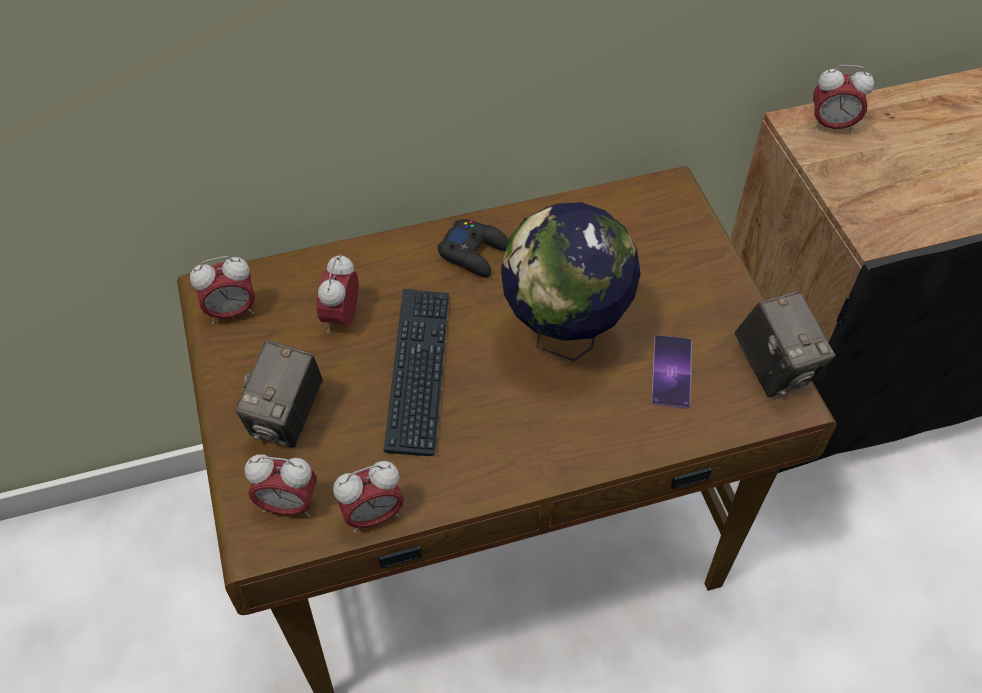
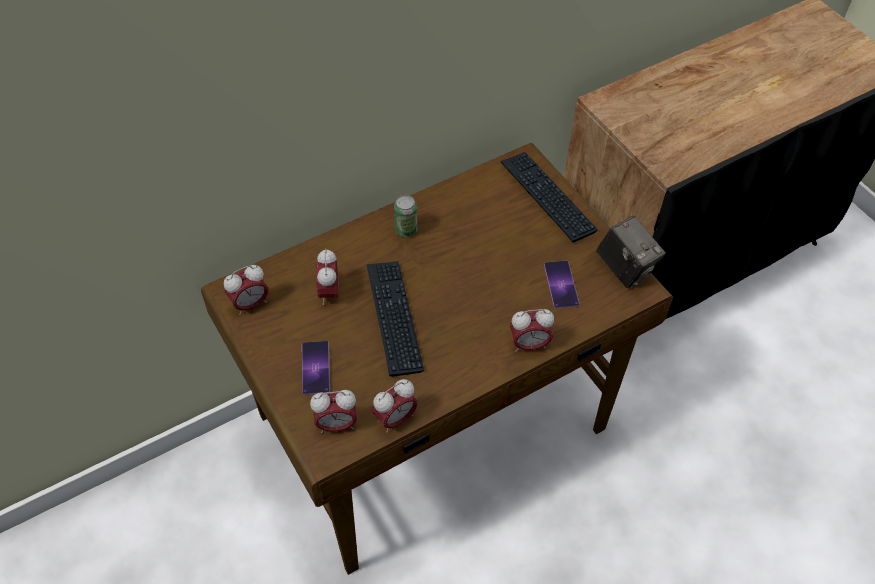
camera: 15 degrees left, 0 degrees up
(288, 417) = (315, 368): camera -> phone
(474, 253) = (406, 230): black game controller -> can
(564, 336) = (484, 275): globe -> none
(687, 244) = (547, 197): none -> keyboard
(831, 125) = (623, 99): alarm clock -> alarm clock (529, 344)

